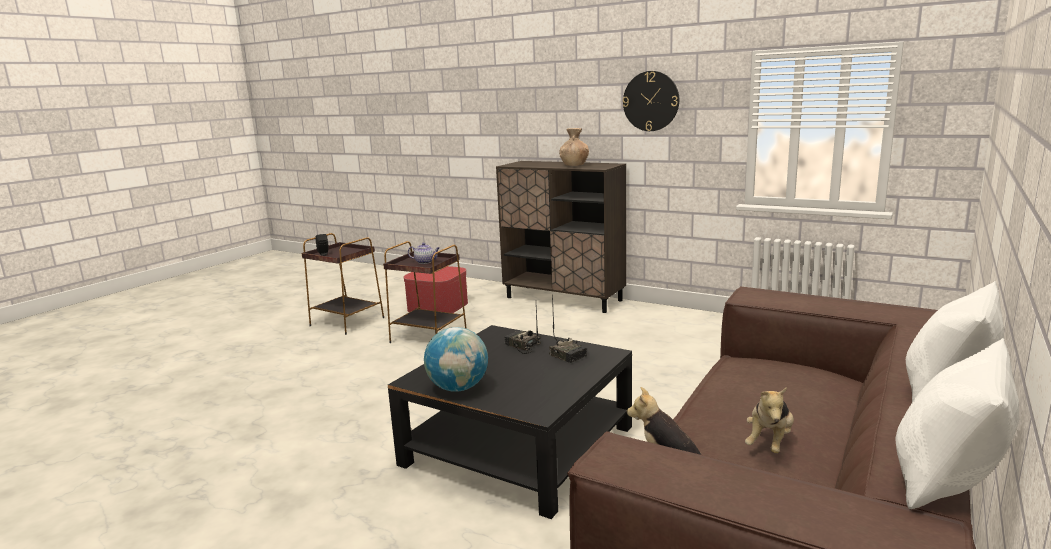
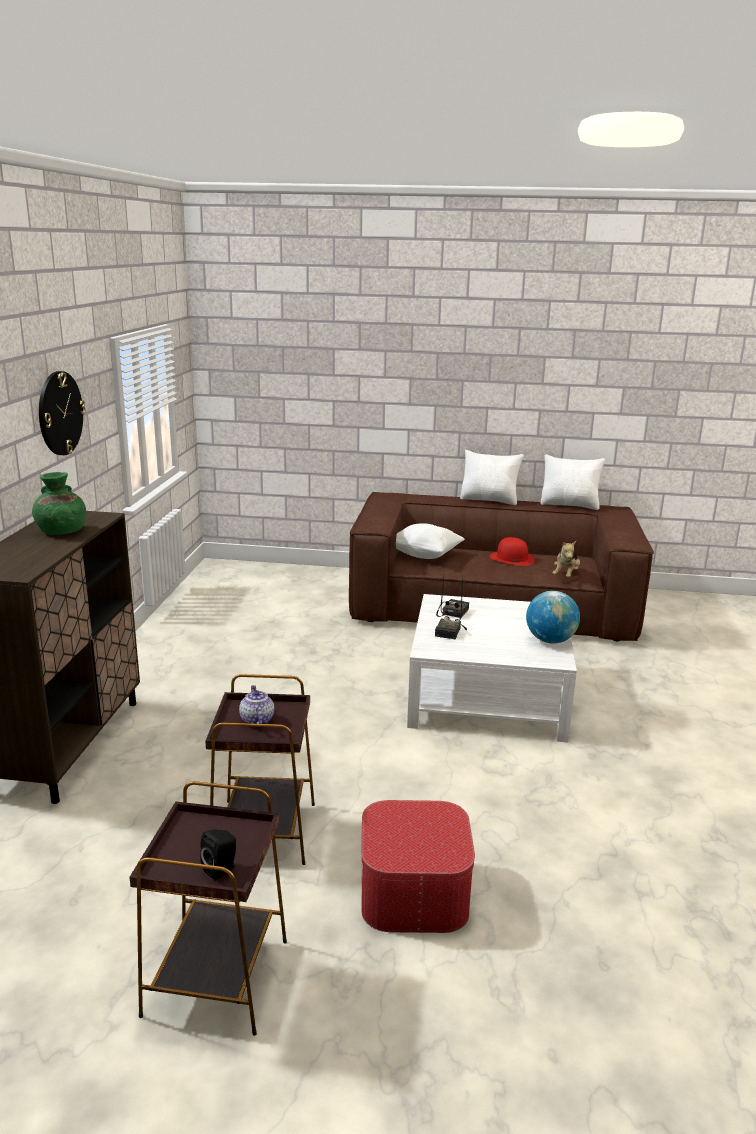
camera: 115 degrees left, 5 degrees up
(437, 306) = (105, 876): ottoman -> ottoman (414, 892)
(518, 445) = (487, 695): black coffee table -> white coffee table
(574, 165) = (61, 531): brown vase -> green vase
(769, 442) = (511, 558): plush toy -> red hat
(785, 377) = (425, 555): none -> white pillow

